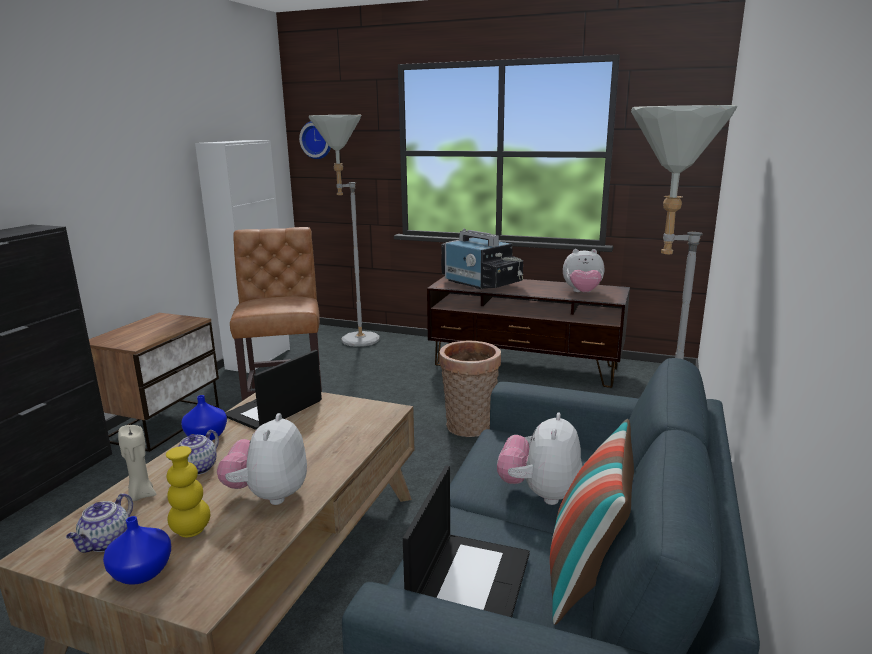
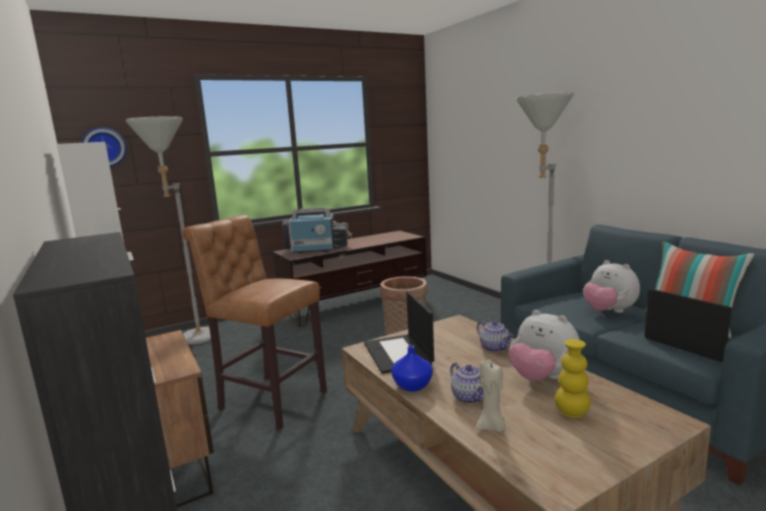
camera: 50 degrees left, 5 degrees down
(106, 543) = (564, 452): teapot -> teapot (495, 348)
(141, 572) = (620, 440): blue vase -> none
(582, 293) = (388, 238): plush toy -> none

